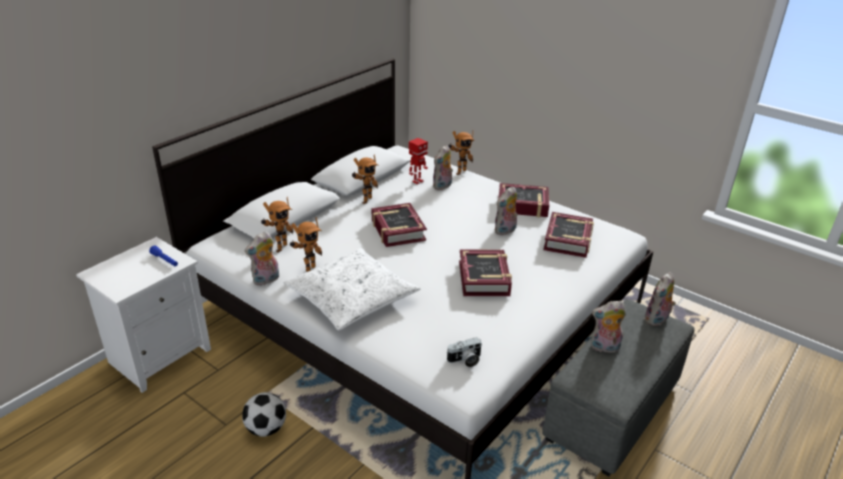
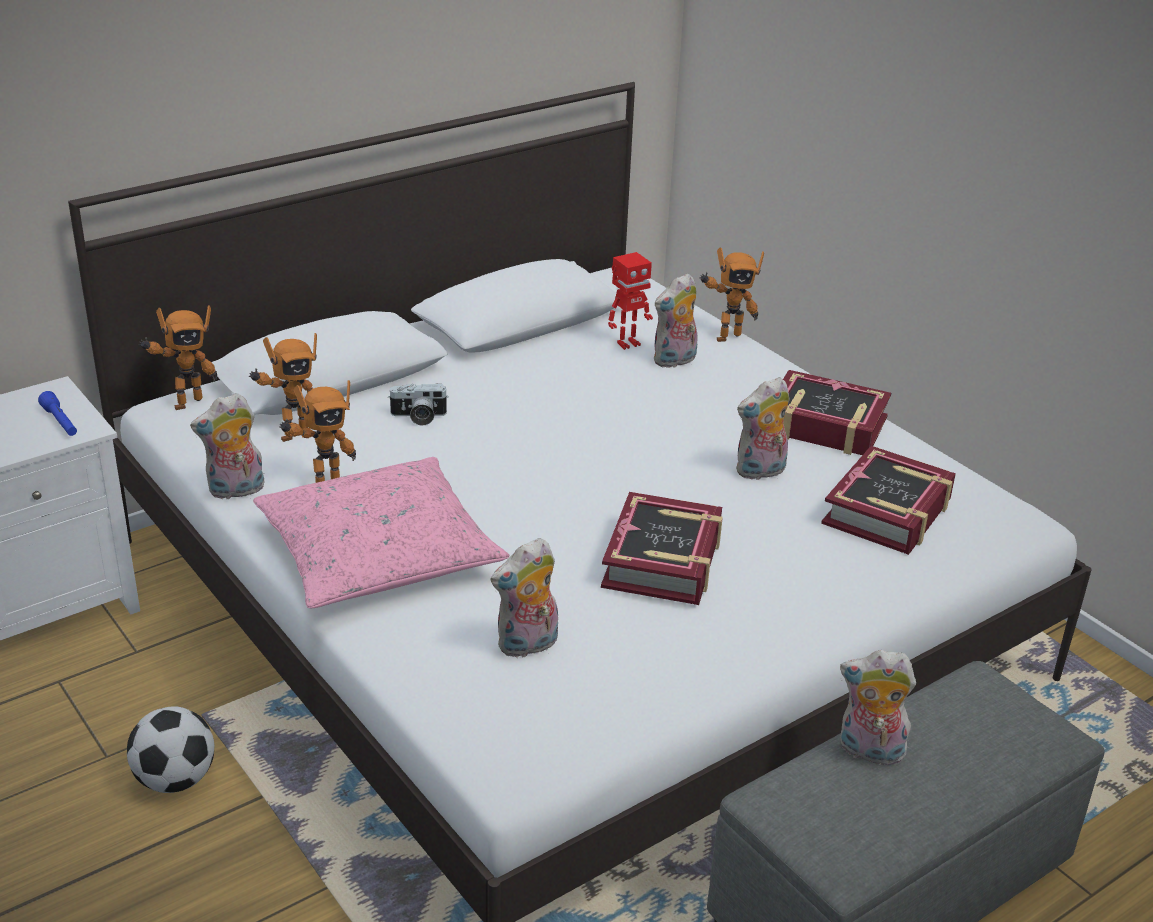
camera: 15 degrees right, 0 degrees up
(351, 298) = (378, 553): white pillow -> pink pillow
(365, 200) = (502, 366): toy robot -> toy robot (185, 402)
(397, 230) = (536, 435): book -> none
(465, 360) = (539, 716): camera -> camera (418, 417)
(657, 320) = (1020, 716): plush toy -> plush toy (527, 646)

